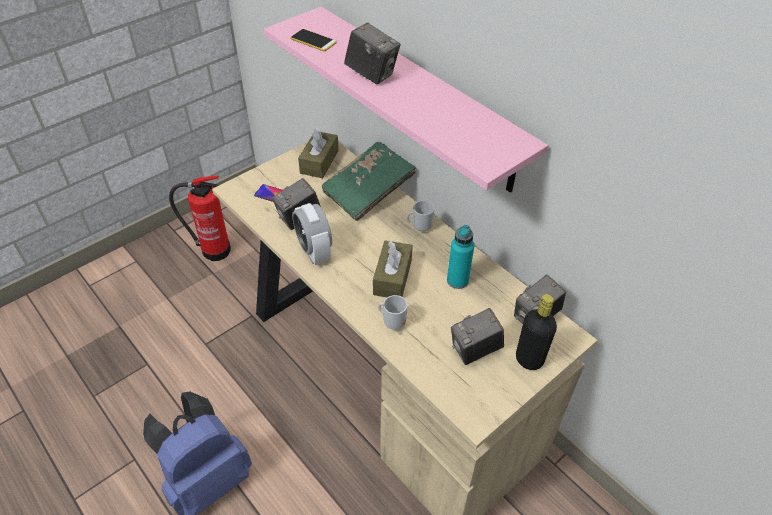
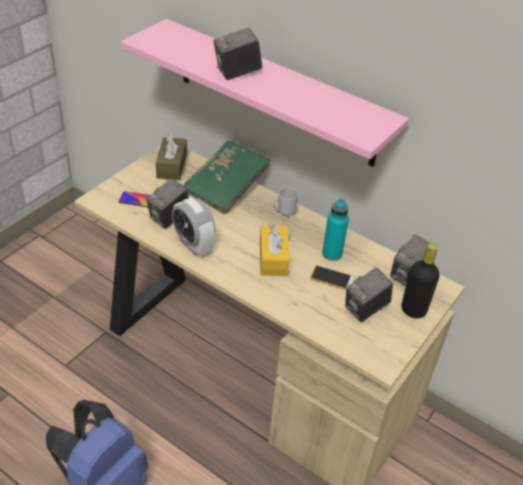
camera: 15 degrees left, 5 degrees down
(213, 250) = (48, 275): fire extinguisher -> none
(313, 41) = (172, 48): phone -> phone (332, 278)
(372, 74) = (237, 73): camera -> camera turned 135 degrees clockwise
(392, 277) = (273, 258): brown tissue box -> yellow tissue box
(393, 322) = (286, 296): mug -> none

